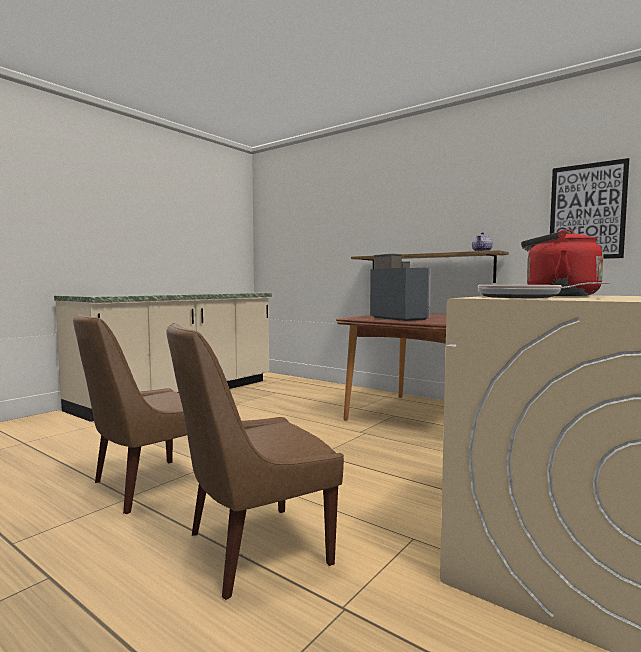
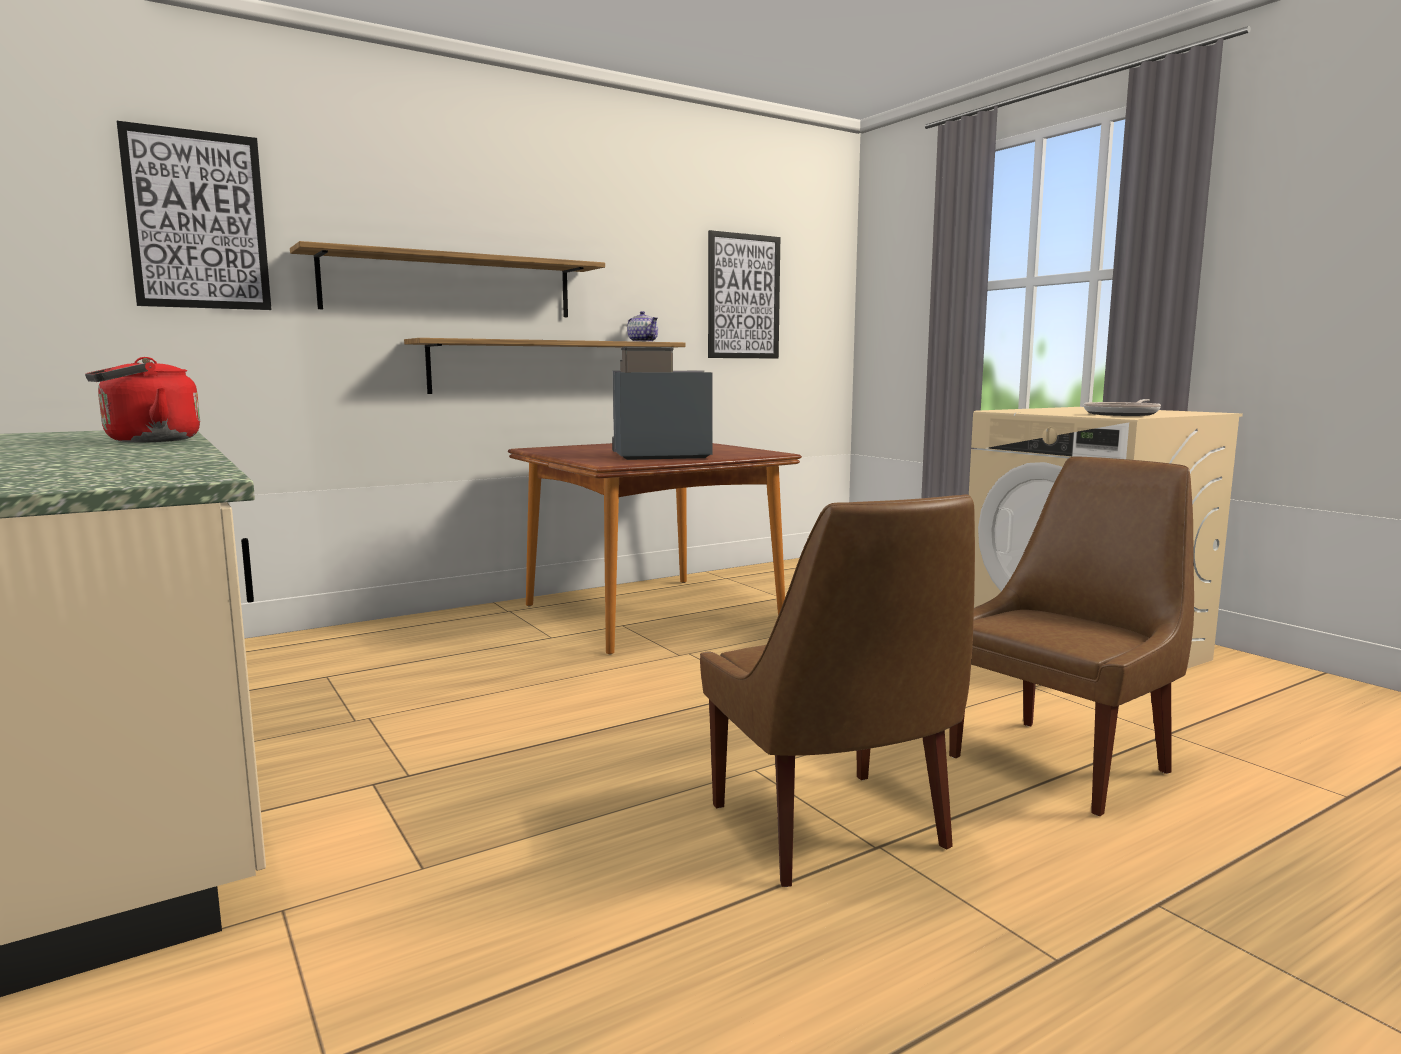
camera: 70 degrees left, 5 degrees up
(252, 550) = (1063, 762): brown chair -> brown chair turned 120 degrees counterclockwise
(303, 217) = (197, 220): none -> picture
(385, 230) = (450, 286): none -> shelf
(556, 295) = (1056, 410): red kettle -> red kettle (146, 441)

